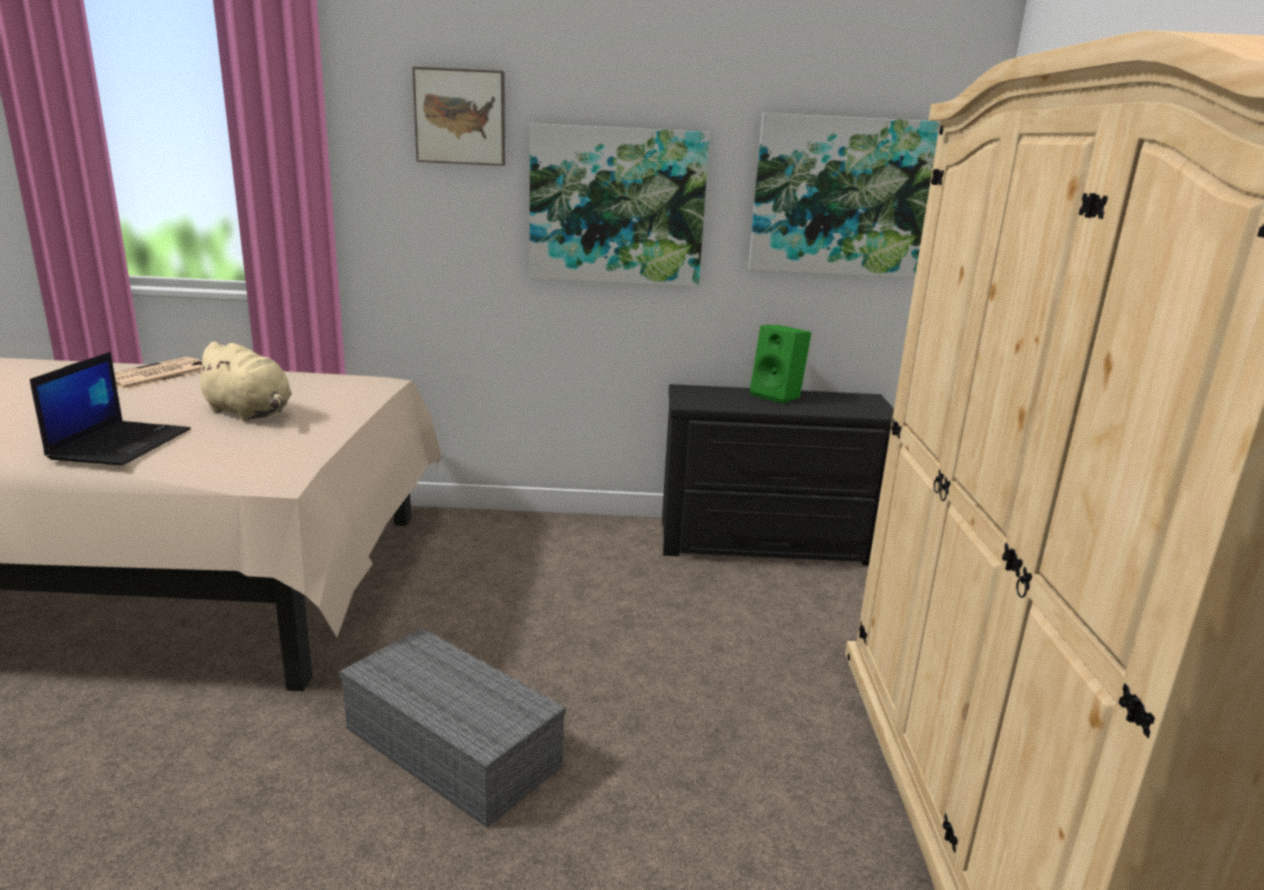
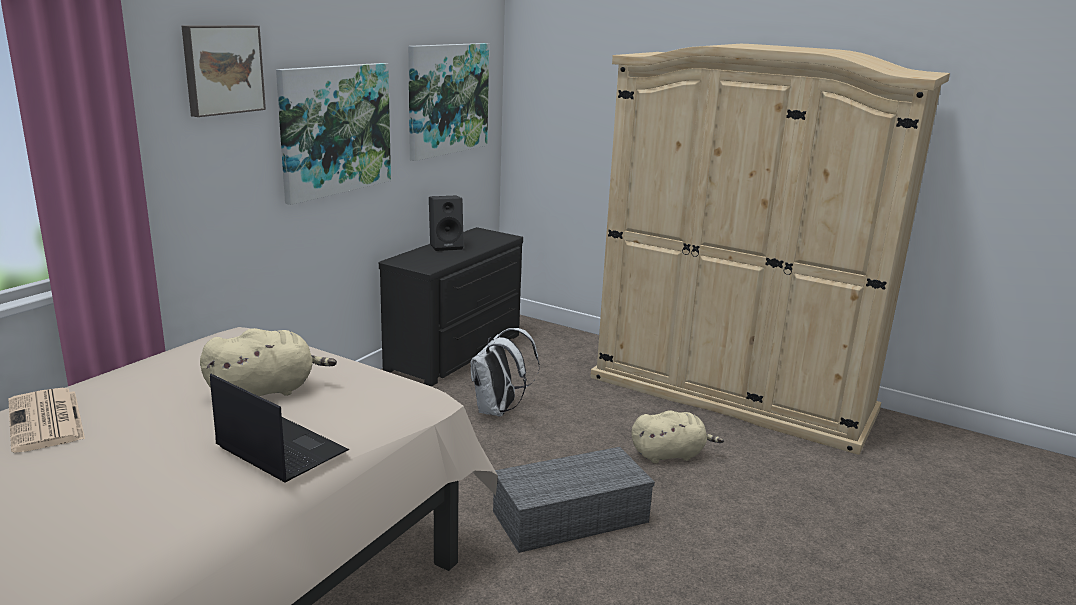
camera: 60 degrees left, 0 degrees up
(661, 613) = (498, 410): none -> white backpack
(705, 798) = (670, 454): none -> beige plush toy
(778, 396) = (446, 246): green speaker -> black speaker

